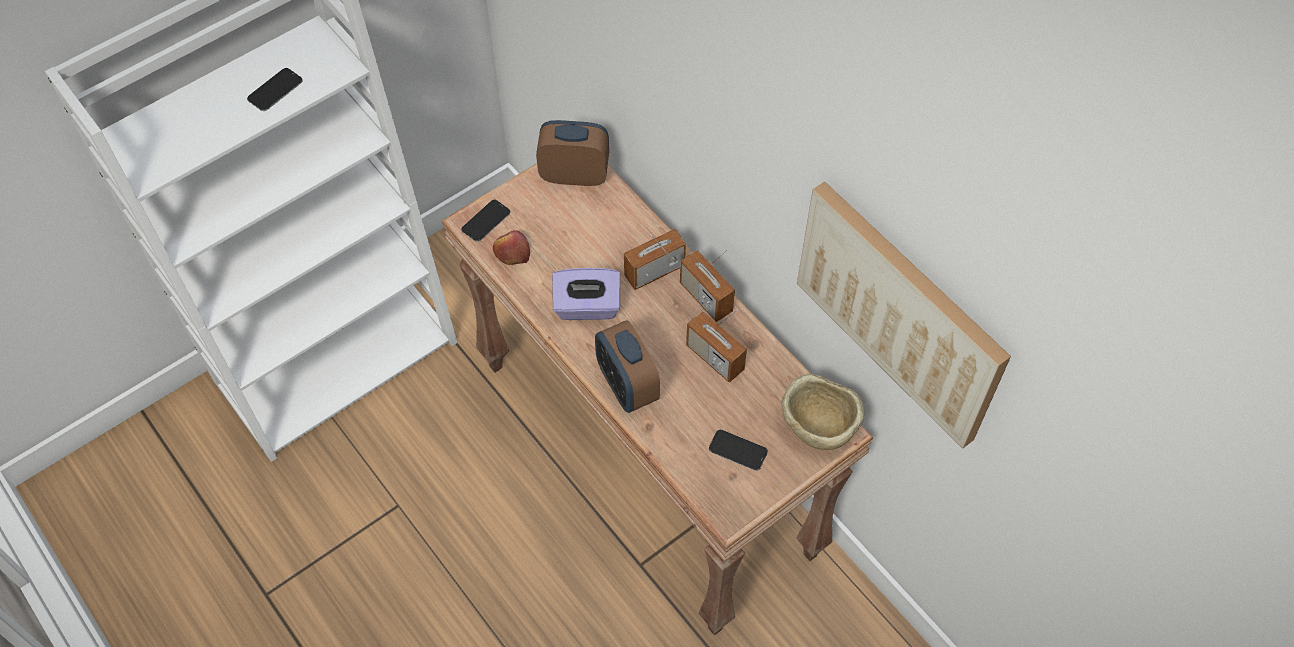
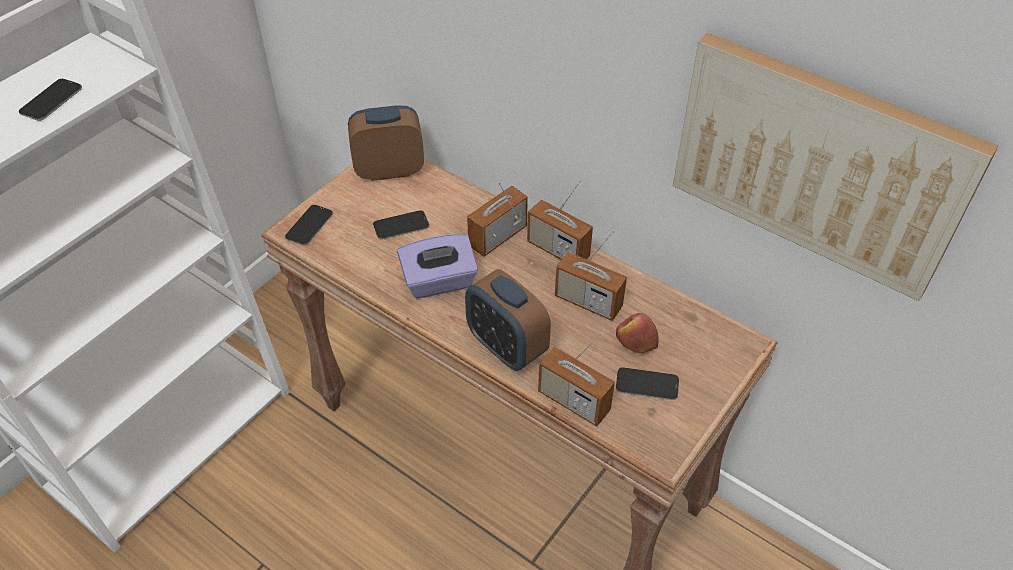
camera: 15 degrees left, 10 degrees down
(512, 253) = (344, 249): apple -> apple (636, 341)
(569, 240) = (401, 226): none -> phone
(668, 451) = (573, 401): none -> radio
(818, 429) = (720, 346): beige bowl -> none

